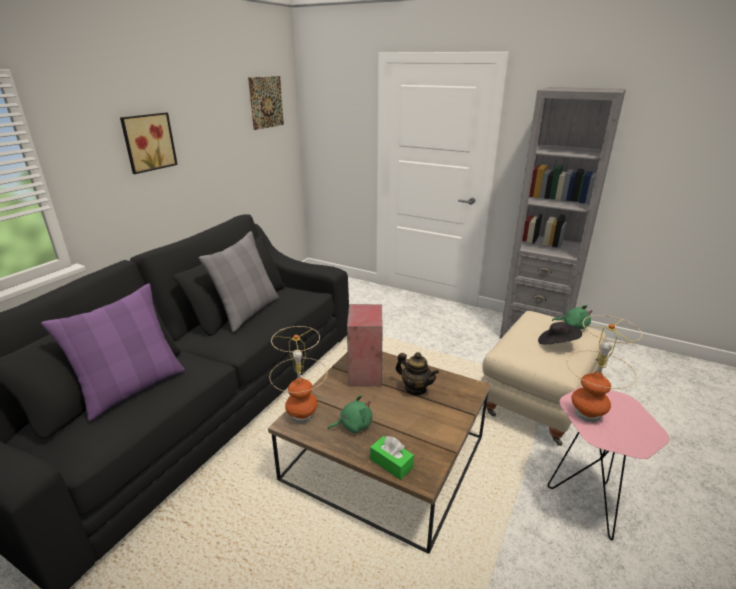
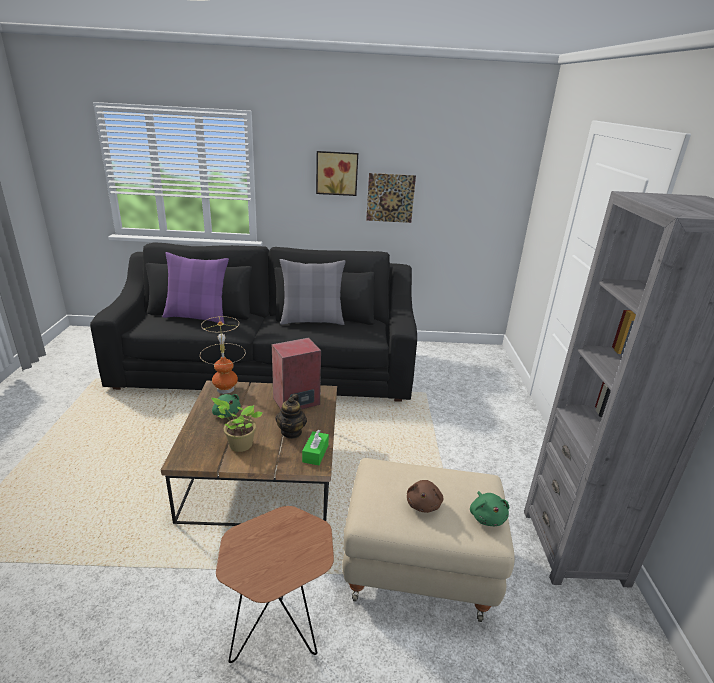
camera: 60 degrees right, 0 degrees up
(266, 102) = (484, 161): picture -> picture (390, 198)
(391, 463) = (191, 441): green tissue box -> green tissue box (315, 453)
(418, 428) = (239, 445): none -> potted plant
(557, 344) = (423, 504): black hat -> brown plush toy
(586, 499) = (279, 635): pink side table -> brown side table
(587, 414) = (273, 527): table lamp -> none

